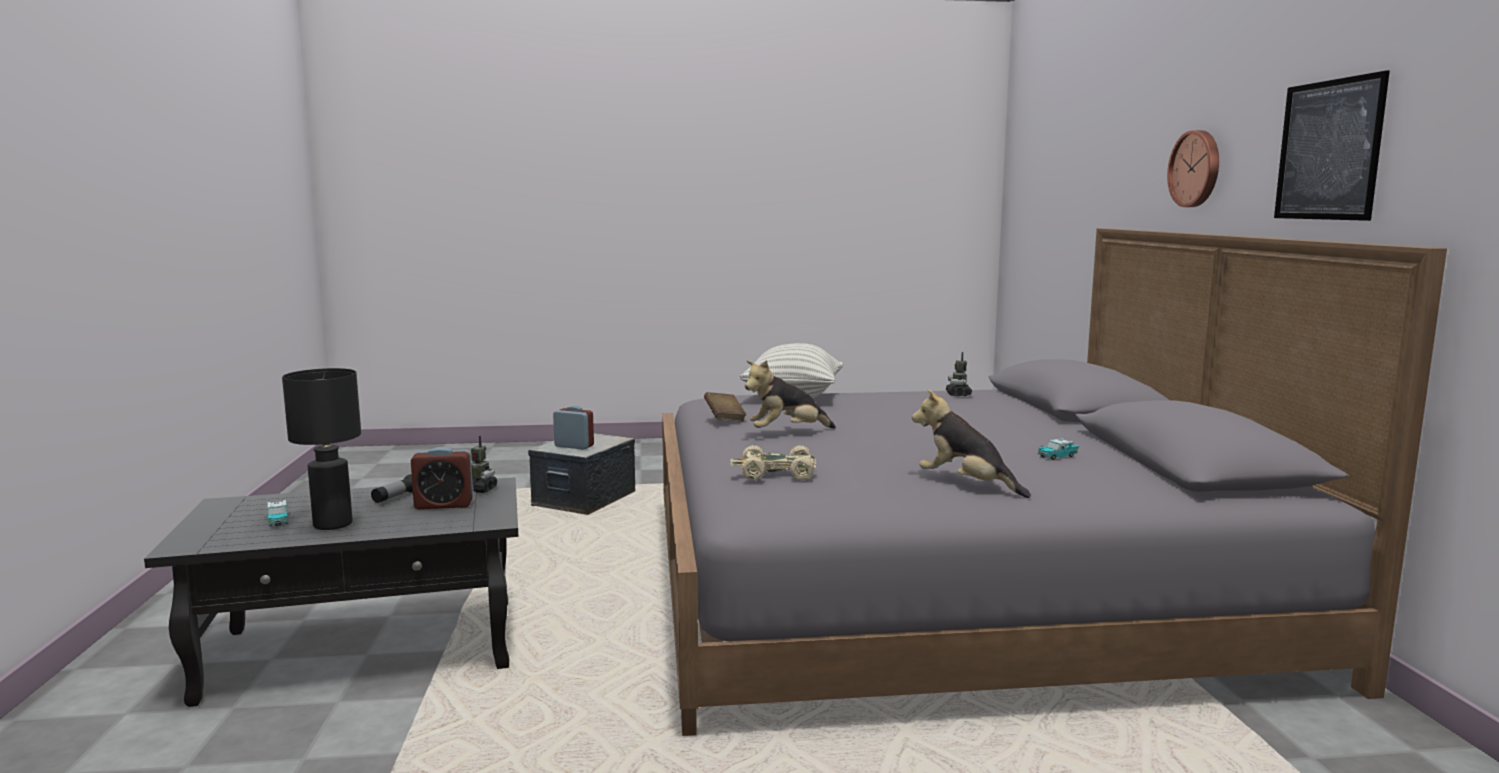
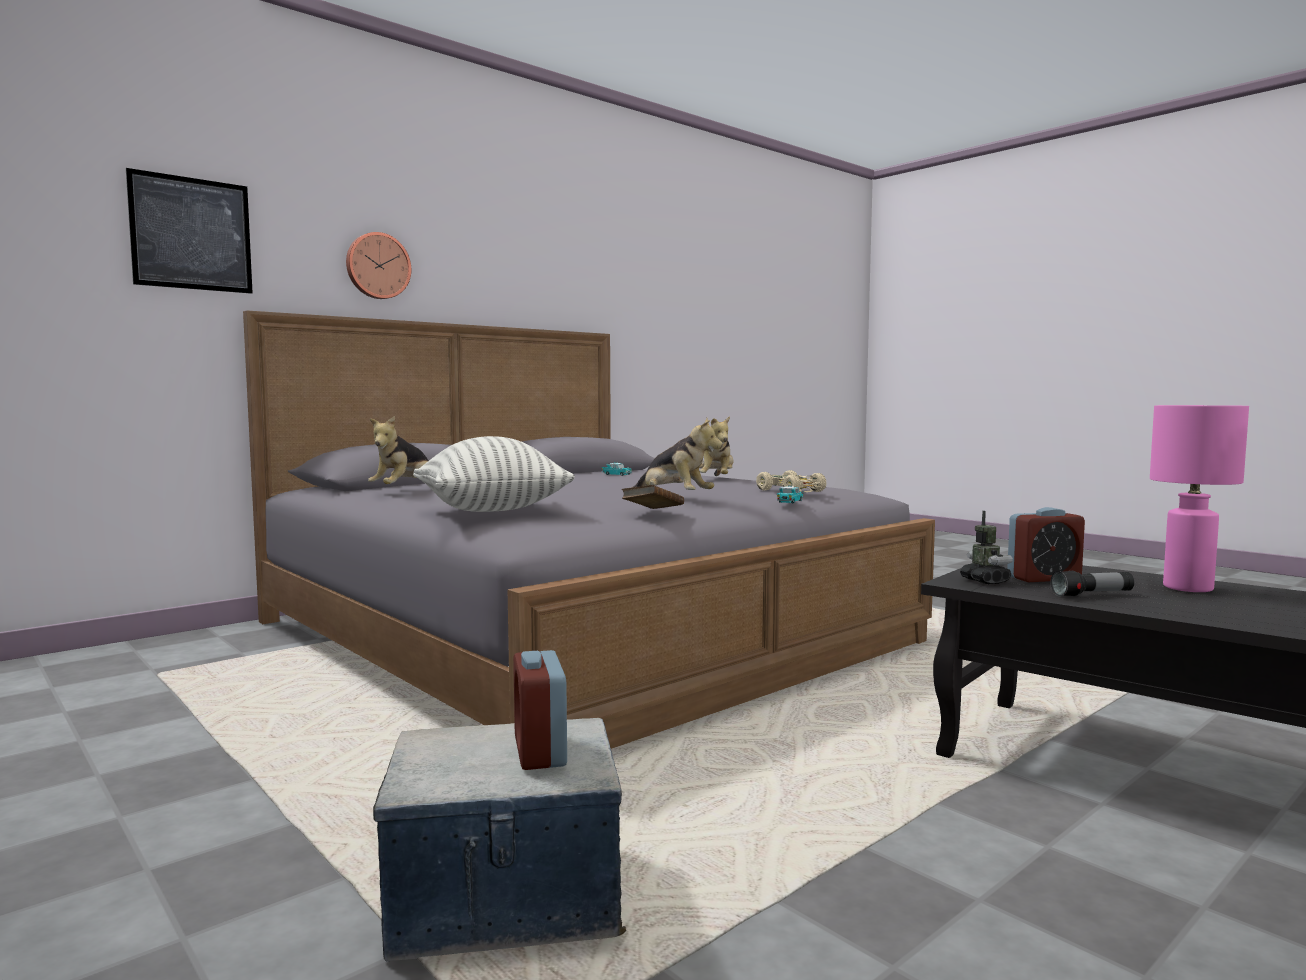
camera: 125 degrees left, 5 degrees down
(278, 520) = (1265, 604): toy car -> toy car (790, 502)
(332, 524) = (1189, 588): black table lamp -> pink table lamp
(444, 505) = (1043, 578): alarm clock -> alarm clock turned 120 degrees clockwise
(958, 394) = (405, 490): toy robot -> plush toy
(1328, 150) = (513, 274): picture -> picture (191, 234)

